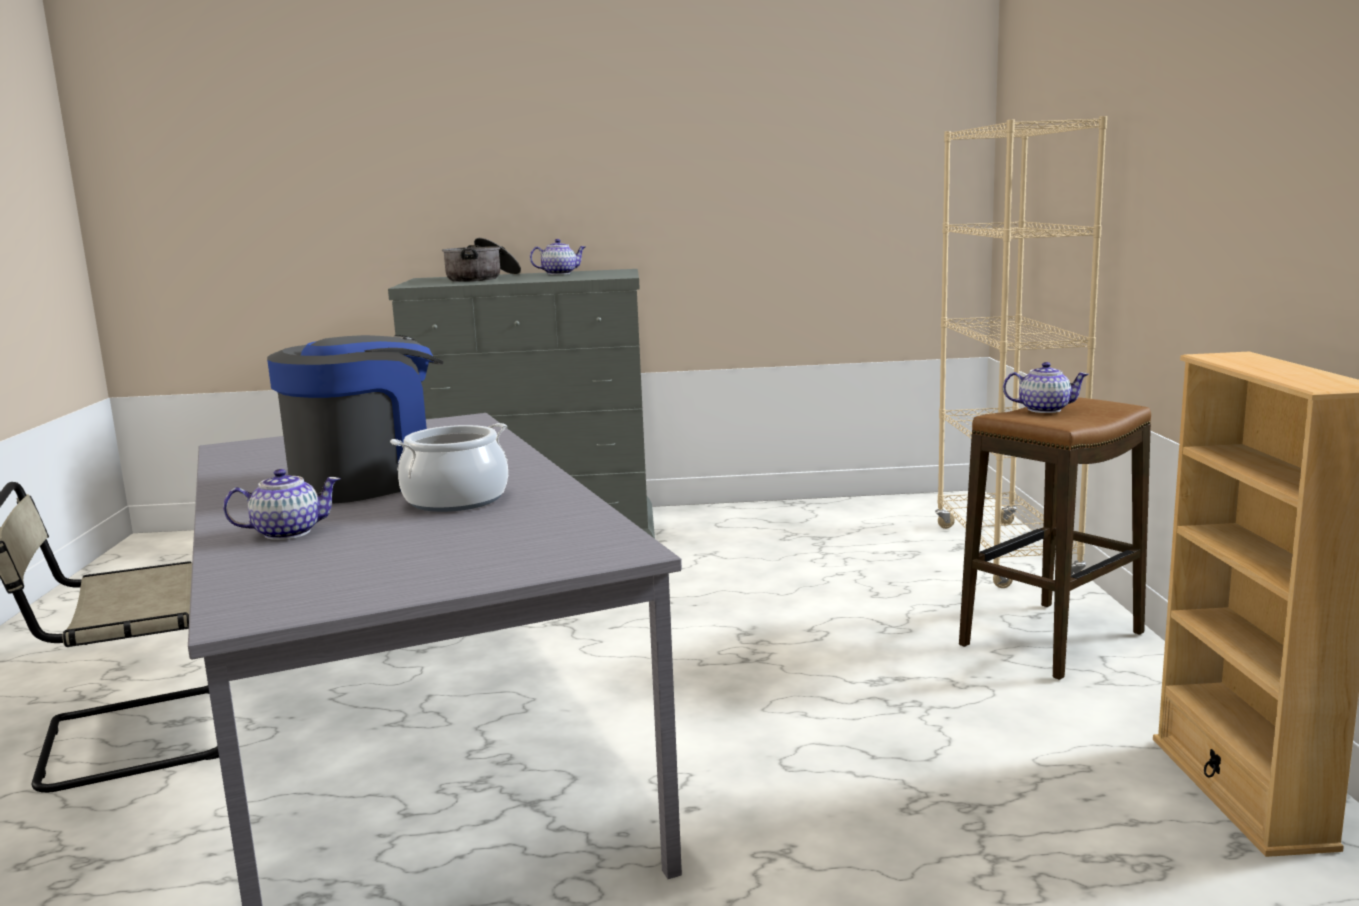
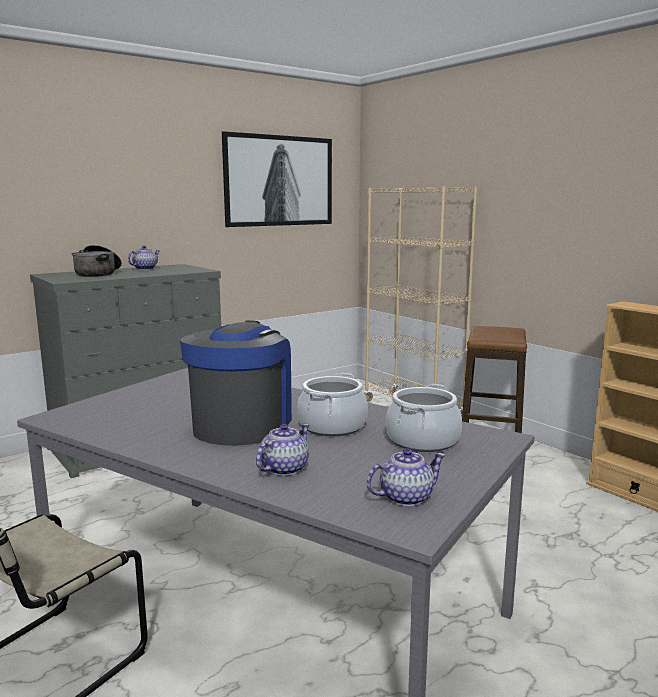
camera: 35 degrees left, 0 degrees up
(511, 534) = (422, 440): none -> cooking pot
(817, 129) = (279, 181): none -> picture
(1043, 409) = (487, 334): teapot -> teapot (405, 497)

